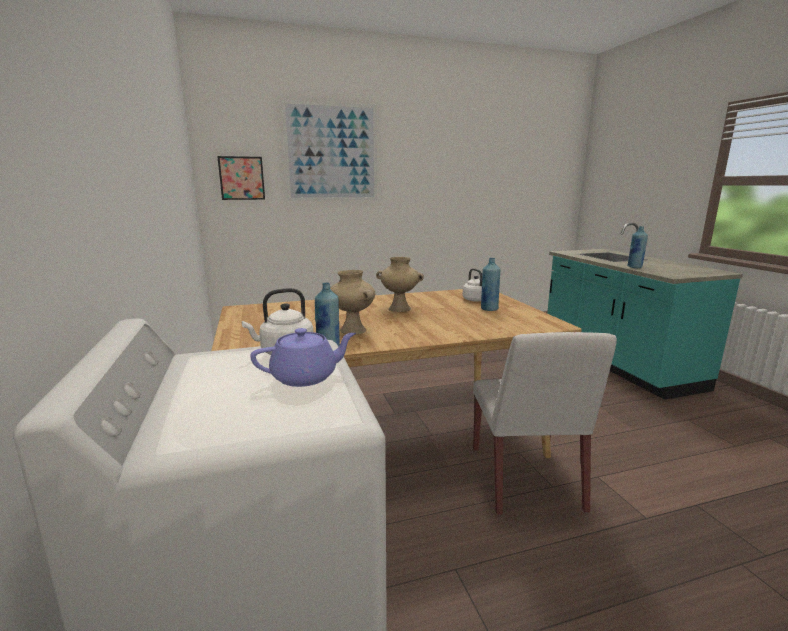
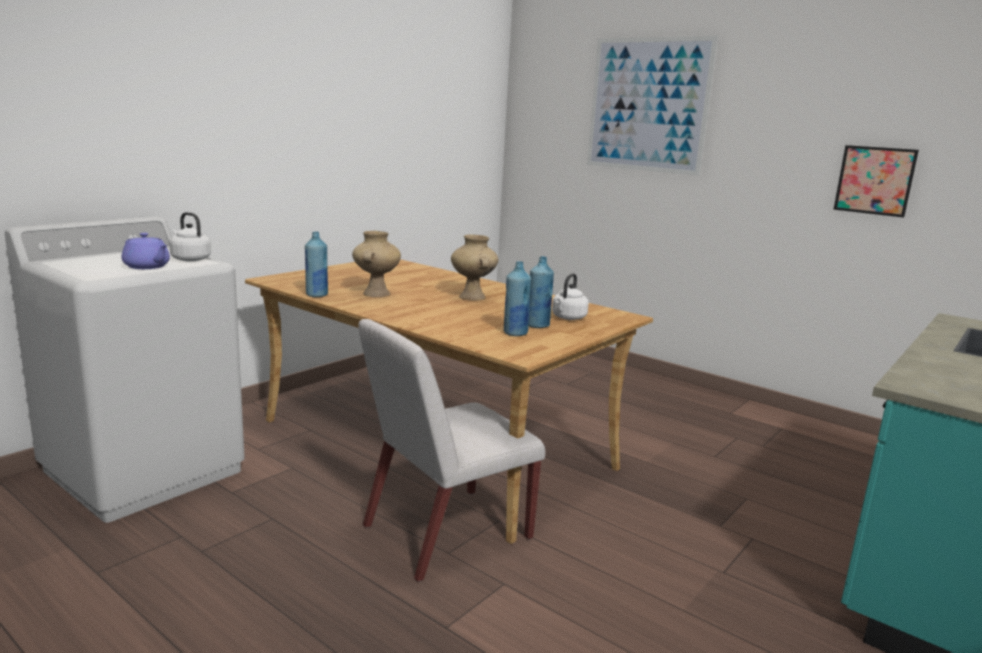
camera: 55 degrees right, 0 degrees up
(241, 178) = (545, 133): picture -> picture (874, 180)
(634, 267) = (929, 363): blue bottle -> blue bottle (515, 333)

